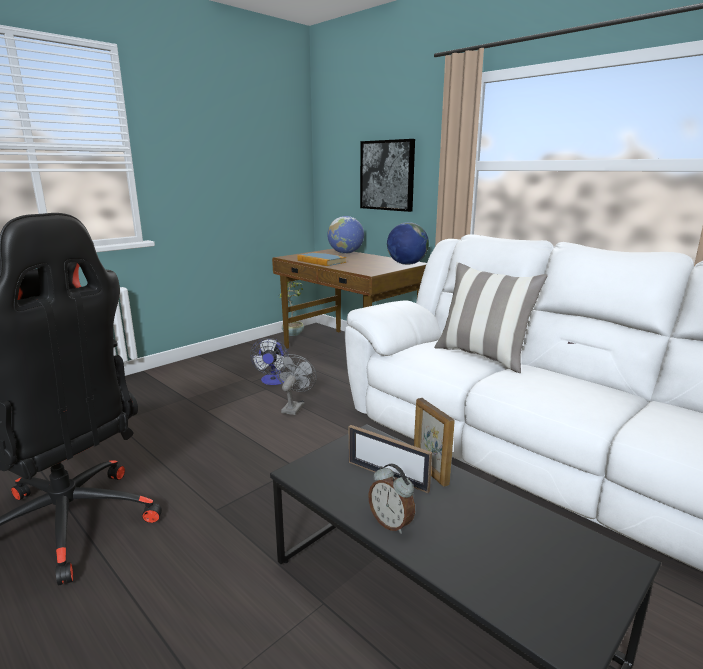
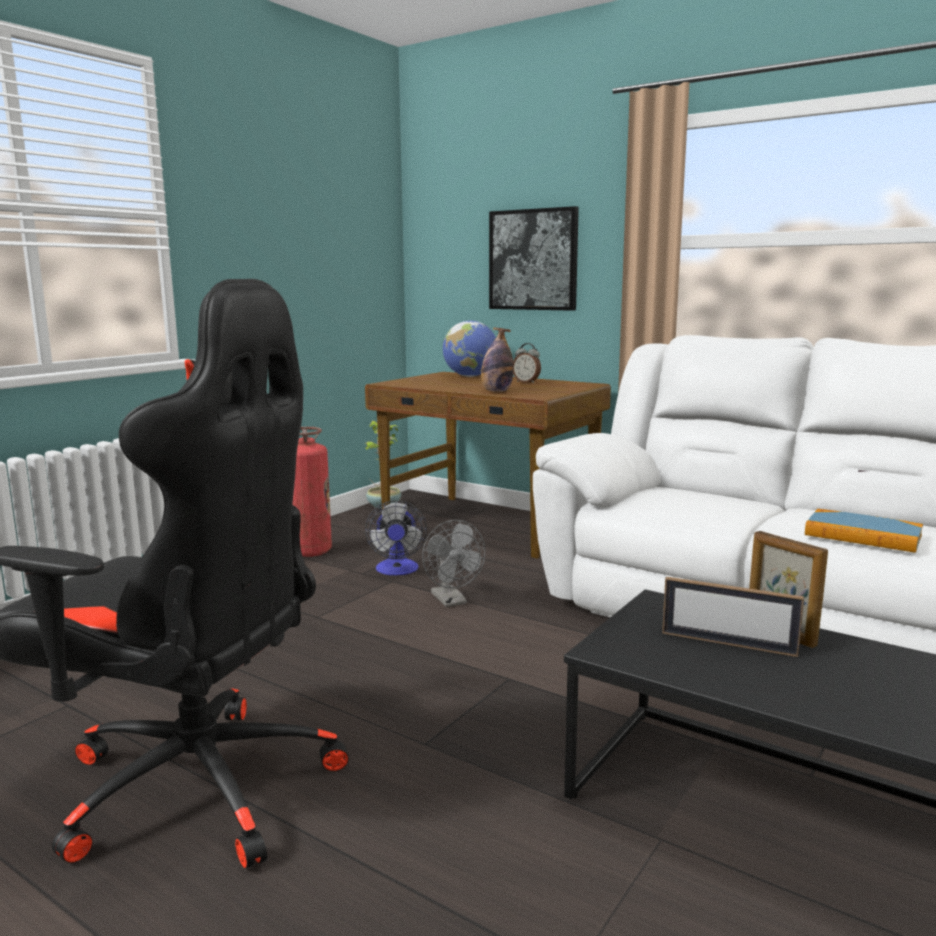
camera: 10 degrees left, 5 degrees down
(230, 363) = (311, 551): none -> fire extinguisher
(294, 407) = (452, 601): grey fan -> grey fan turned 150 degrees clockwise
(321, 261) = (449, 386): book -> book (862, 535)
(347, 267) = (496, 391): none -> bottle
(391, 523) = (781, 693): alarm clock -> alarm clock (526, 382)
(406, 264) = (577, 385): globe -> none
(482, 356) = (739, 500): pillow -> none

